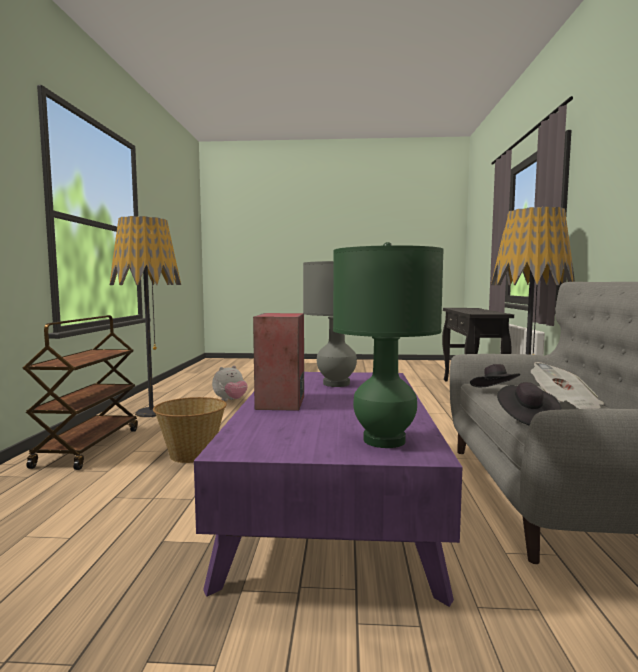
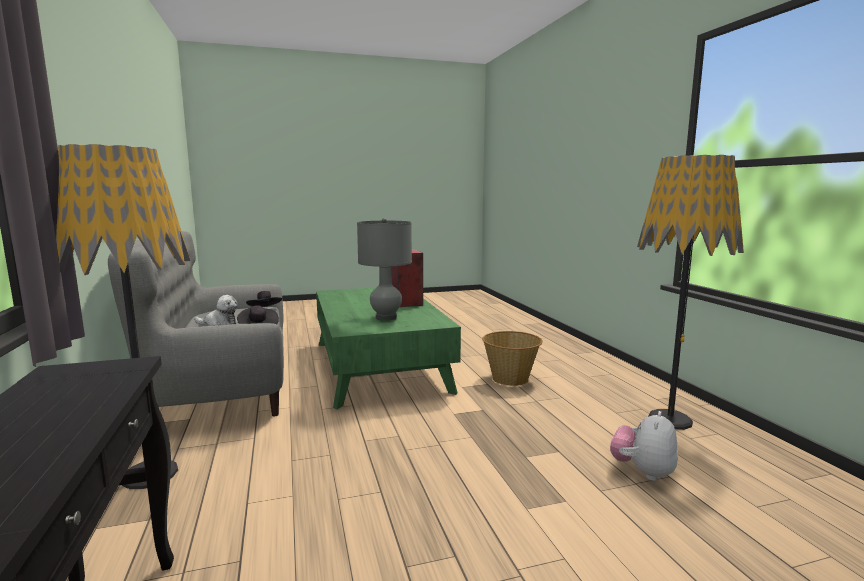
camera: 160 degrees right, 5 degrees up
(88, 446) = (601, 373): brown cart -> none
(332, 501) = (378, 365): purple coffee table -> green coffee table
(384, 441) = (343, 293): green table lamp -> none
(565, 405) = (219, 324): newspaper -> plush toy

